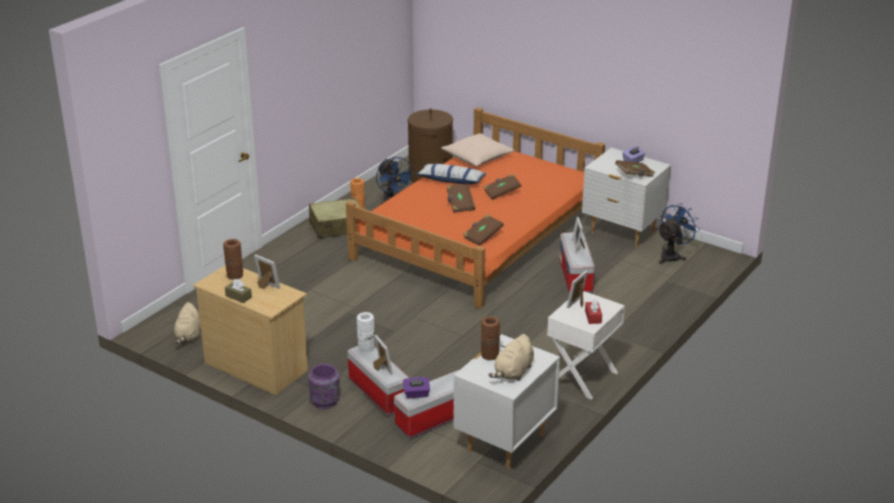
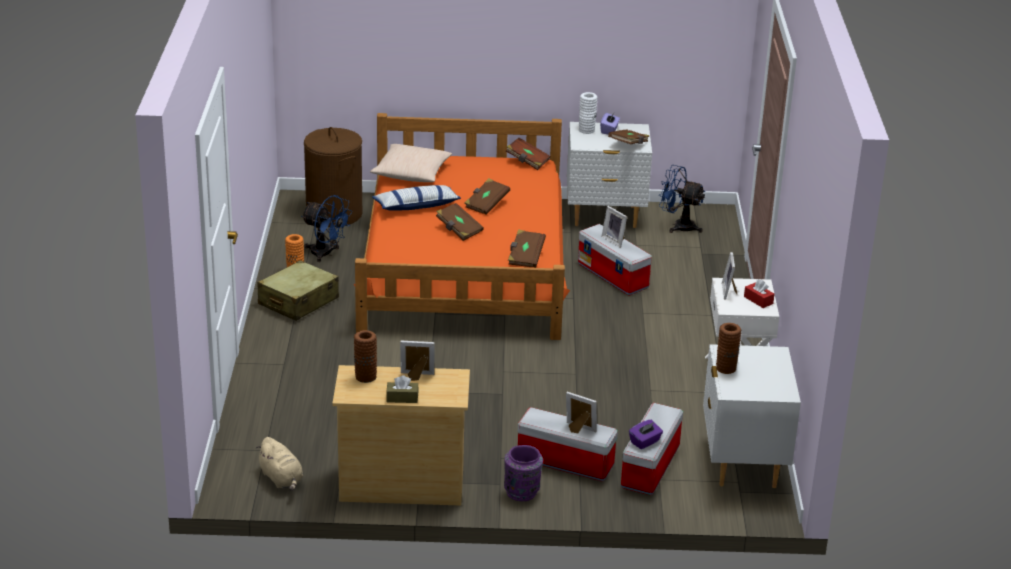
camera: 35 degrees left, 0 degrees up
(366, 348) = (537, 414): white vase -> white vase (586, 130)
(513, 372) = (768, 377): beige plush toy -> none
(571, 171) = (527, 161): none -> brown book
(672, 256) = (678, 226): blue fan -> blue fan turned 75 degrees counterclockwise

